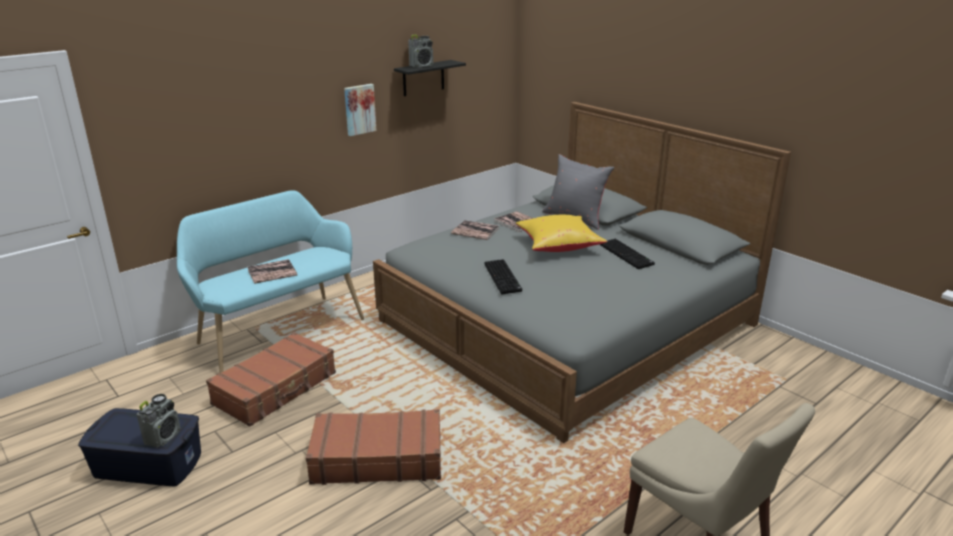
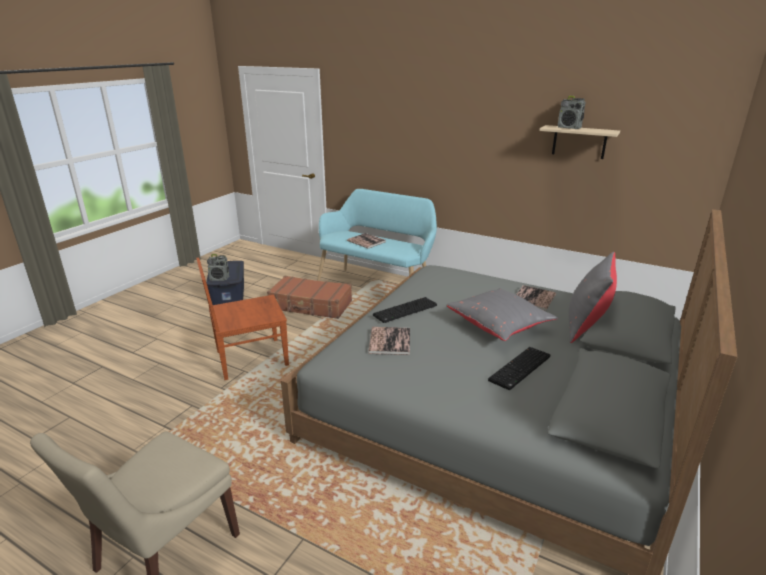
camera: 70 degrees right, 0 degrees up
(359, 109) = (502, 154): picture -> none
(377, 458) = (250, 359): brown suitcase -> brown chair
(423, 78) = (579, 142): black shelf -> beige shelf
(475, 231) = (489, 284): book -> book (389, 341)
(558, 246) = (499, 326): yellow pillow -> grey pillow

